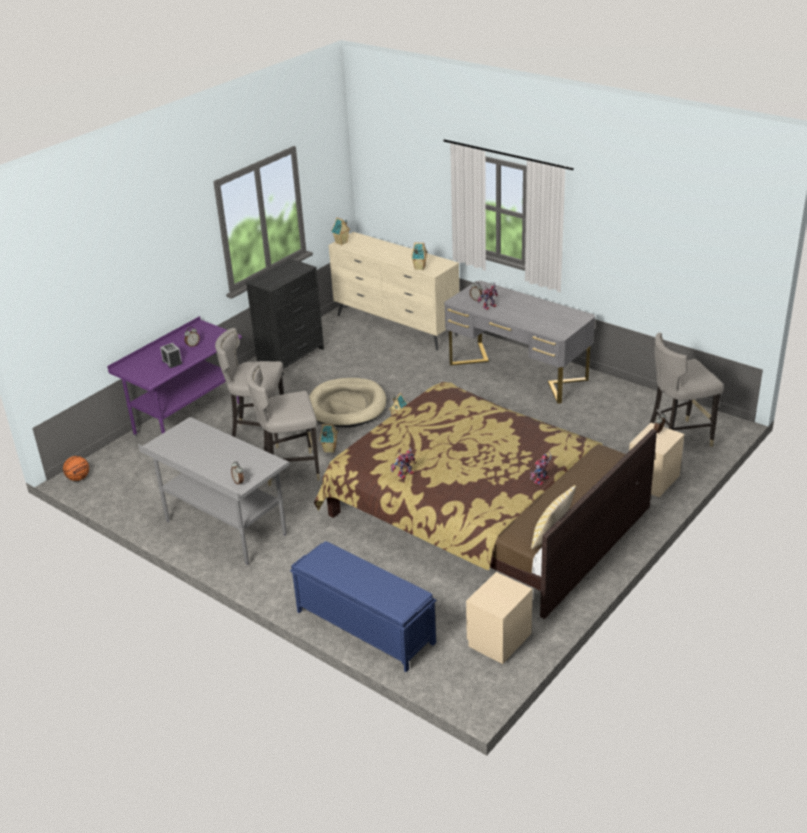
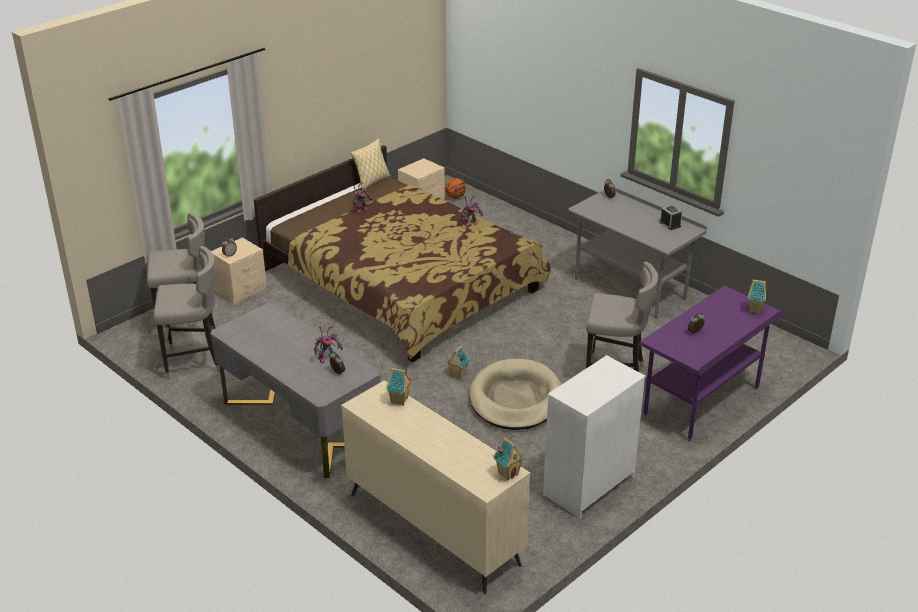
camera: 175 degrees left, 0 degrees up
(78, 478) = (794, 347): basketball -> basketball (455, 197)
(172, 362) = (711, 312): alarm clock -> alarm clock (670, 224)
(290, 470) = (576, 333): grey stool -> grey stool (195, 362)
(291, 357) = (588, 485): black dresser -> white dresser
(329, 449) = (536, 350): toy house -> toy house (755, 310)
(364, 626) = (513, 219): blue bench -> none

